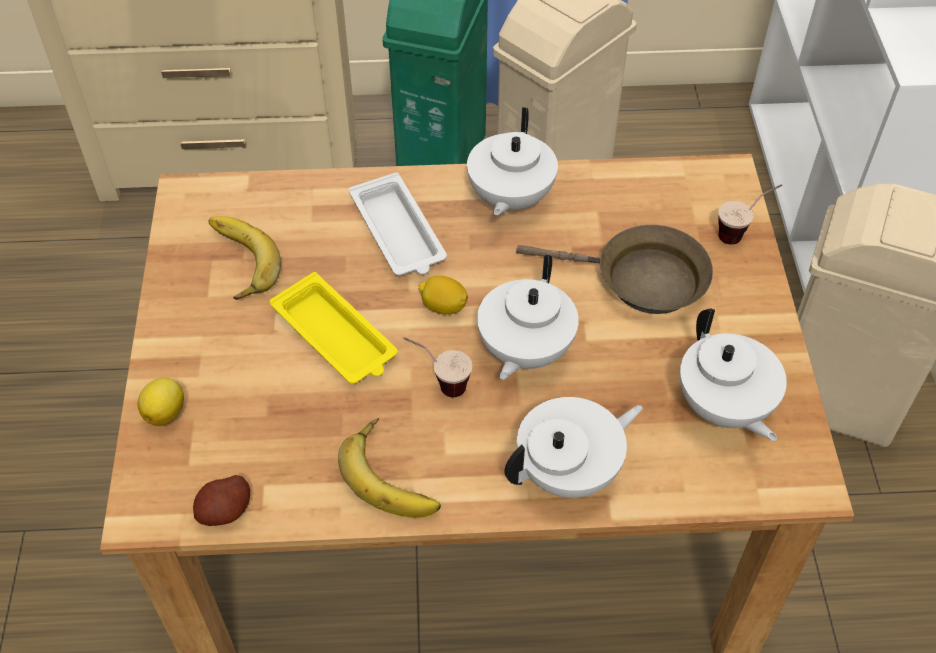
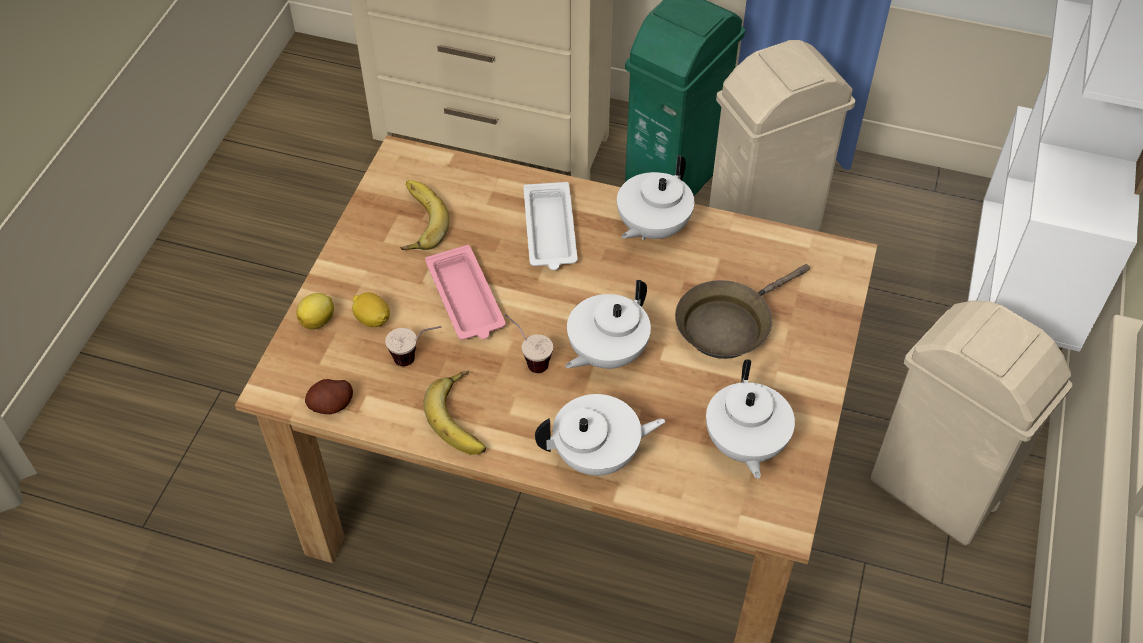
camera: 20 degrees right, 0 degrees up
(336, 336) = (466, 300): yellow tray -> pink tray
(443, 306) = (559, 300): lemon -> lemon (372, 319)
(641, 280) = (728, 324): brown frying pan -> brown frying pan turned 105 degrees clockwise
(742, 232) = (833, 309): cup -> cup (417, 358)

